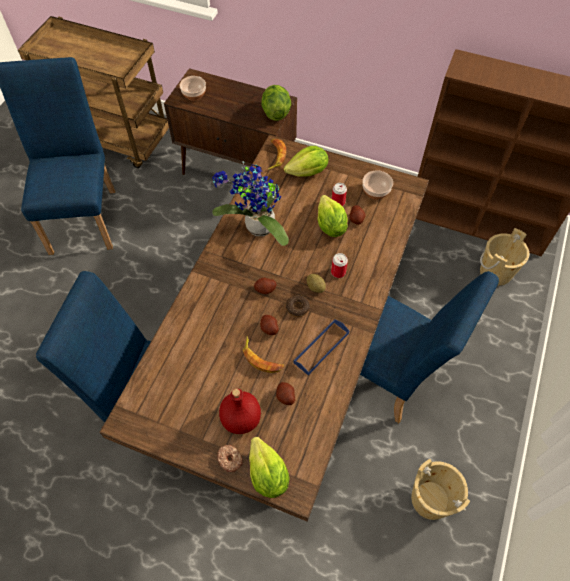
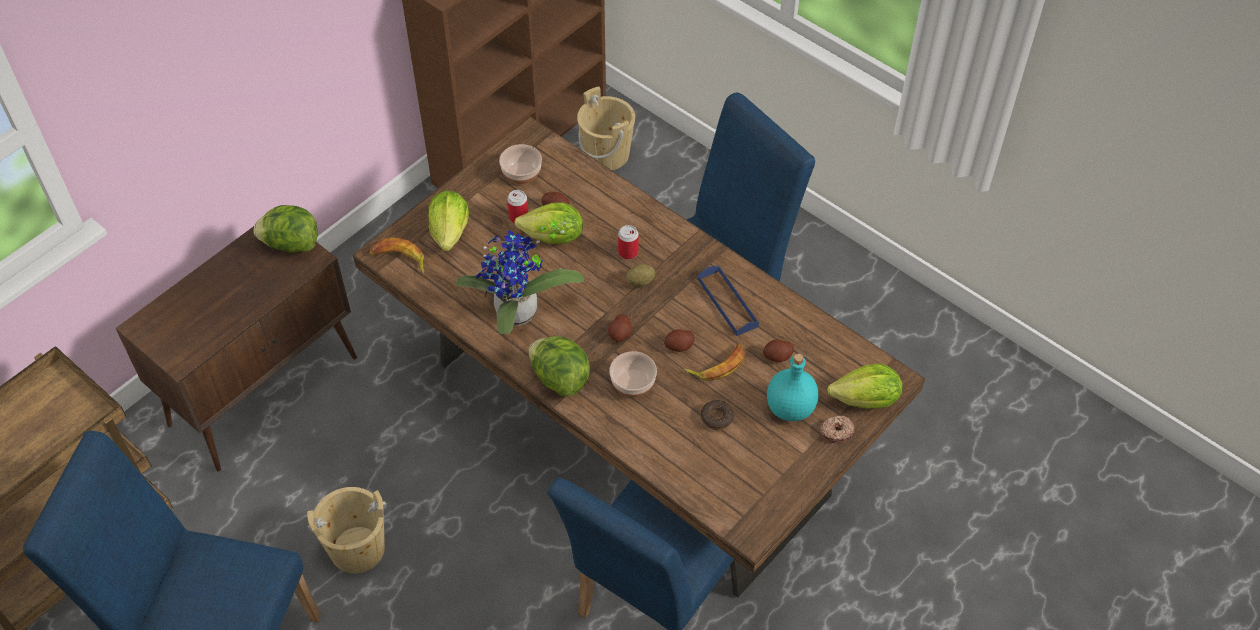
camera: 70 degrees left, 5 degrees down
(193, 94) = (184, 336): bowl -> bowl (632, 384)
(215, 266) = (559, 378): none -> lettuce
(240, 419) = (790, 408): red bottle -> turquoise bottle
(297, 308) = (662, 309): donut -> donut (717, 418)
(431, 499) = (875, 339): beige bucket -> beige bucket (357, 549)

